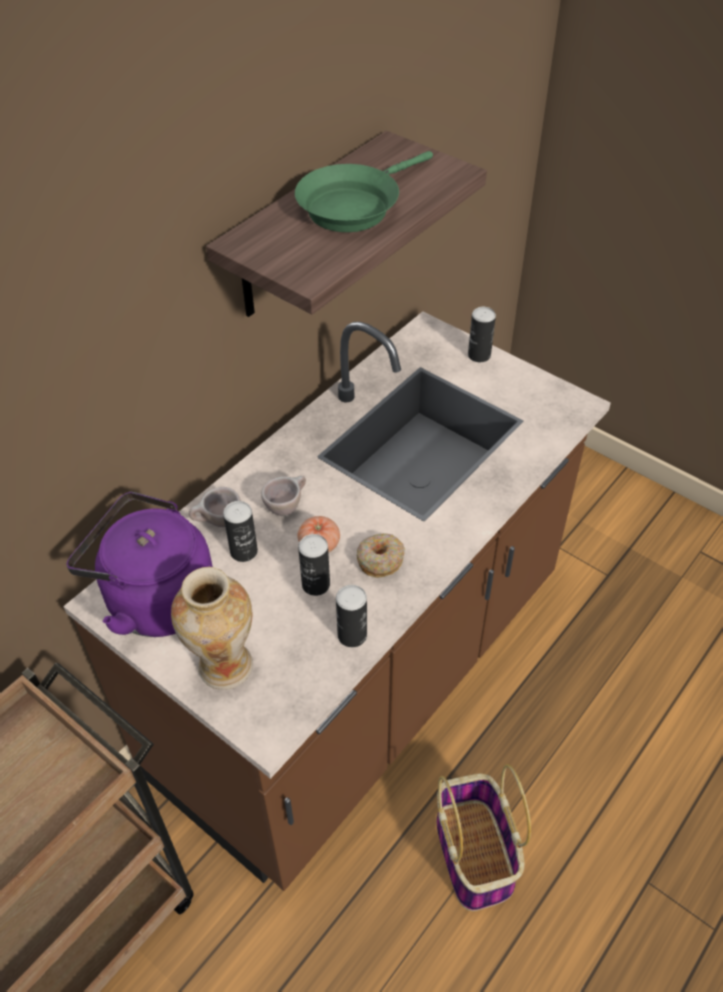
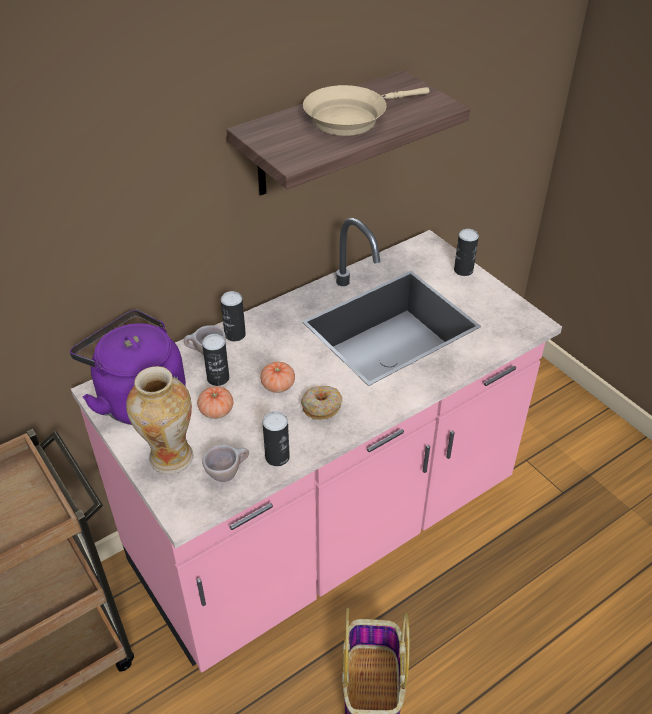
camera: 15 degrees right, 5 degrees down
(257, 593) = (216, 411): none -> tomato
(287, 506) = (264, 353): beige cup -> beige cup (228, 473)
(316, 584) = (264, 414): can -> can (235, 334)
(354, 206) = (351, 118): green frying pan -> beige frying pan
(363, 679) = (326, 527): brown counter -> pink counter

